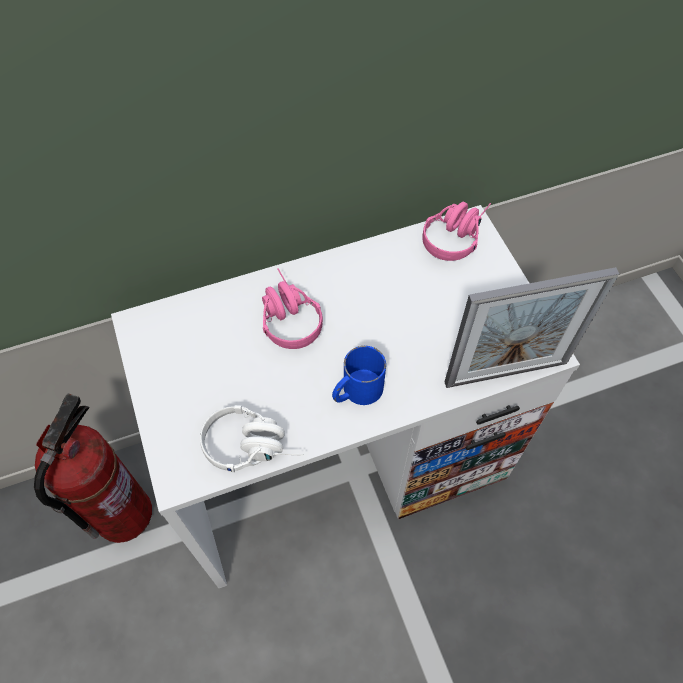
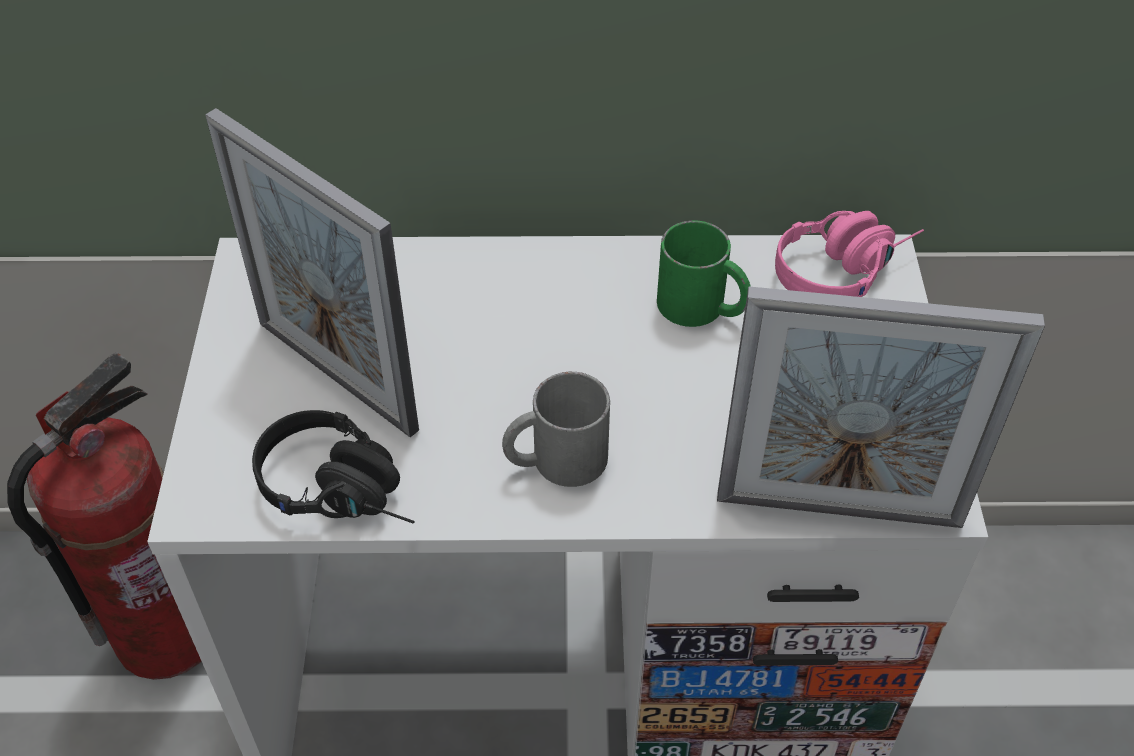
camera: 20 degrees right, 10 degrees down
(218, 379) = (336, 375): none -> picture frame
(254, 445) = (346, 491): white headphones -> black headphones
(286, 315) = (492, 314): pink headphones -> none
(356, 391) = (555, 460): blue mug -> grey mug
(394, 279) = (703, 308): none -> green mug

